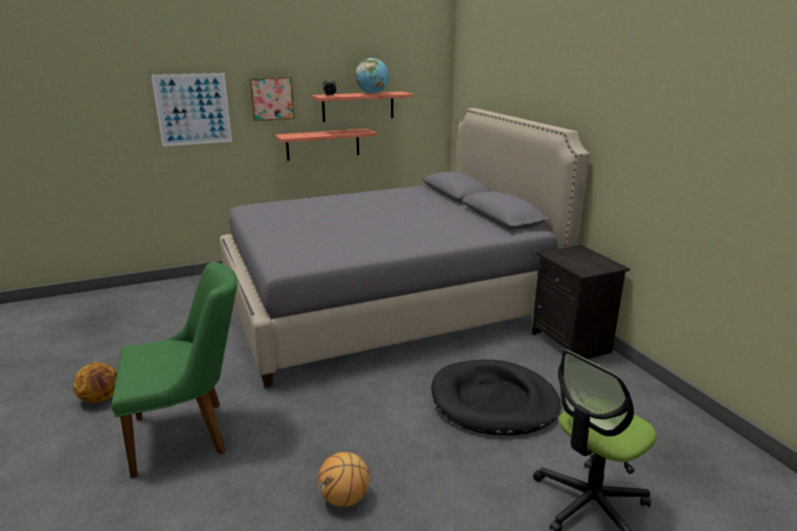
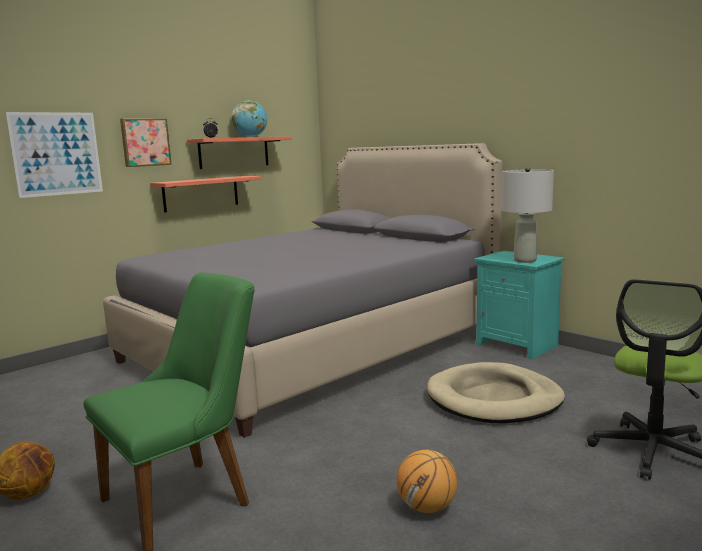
camera: 20 degrees left, 10 degrees down
(493, 402) = (494, 399): black dog bed -> beige dog bed
(572, 343) = (518, 345): black nightstand -> turquoise nightstand
(581, 265) = (524, 260): none -> grey table lamp

